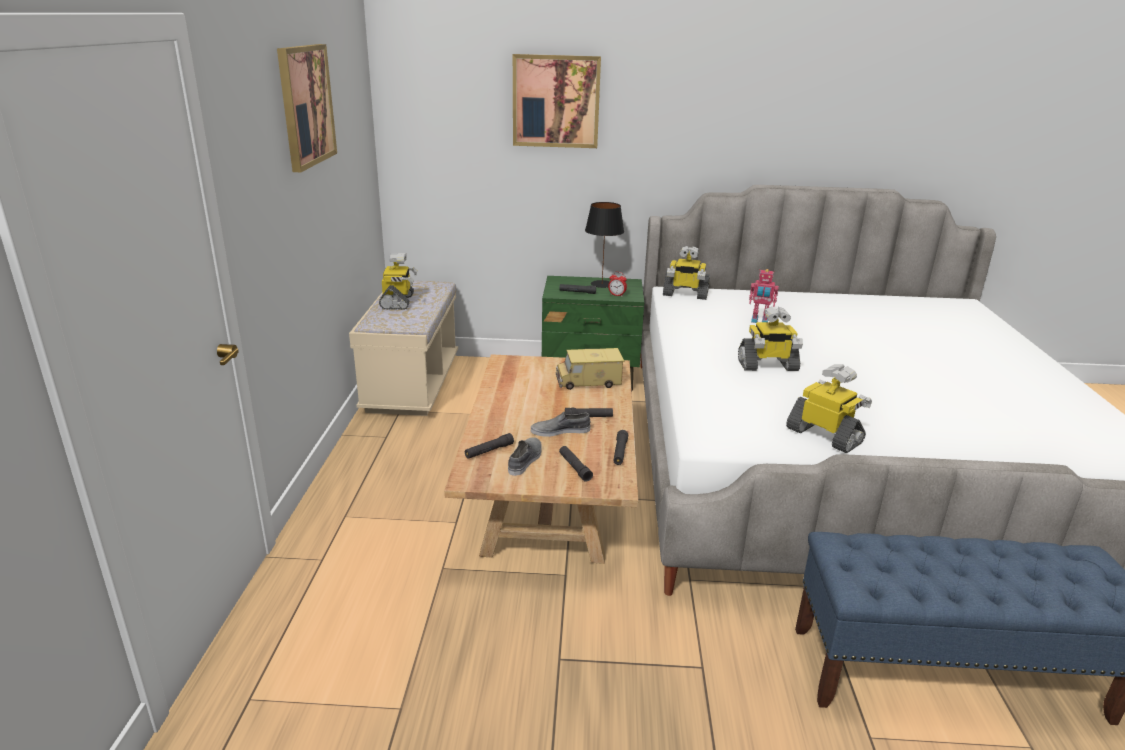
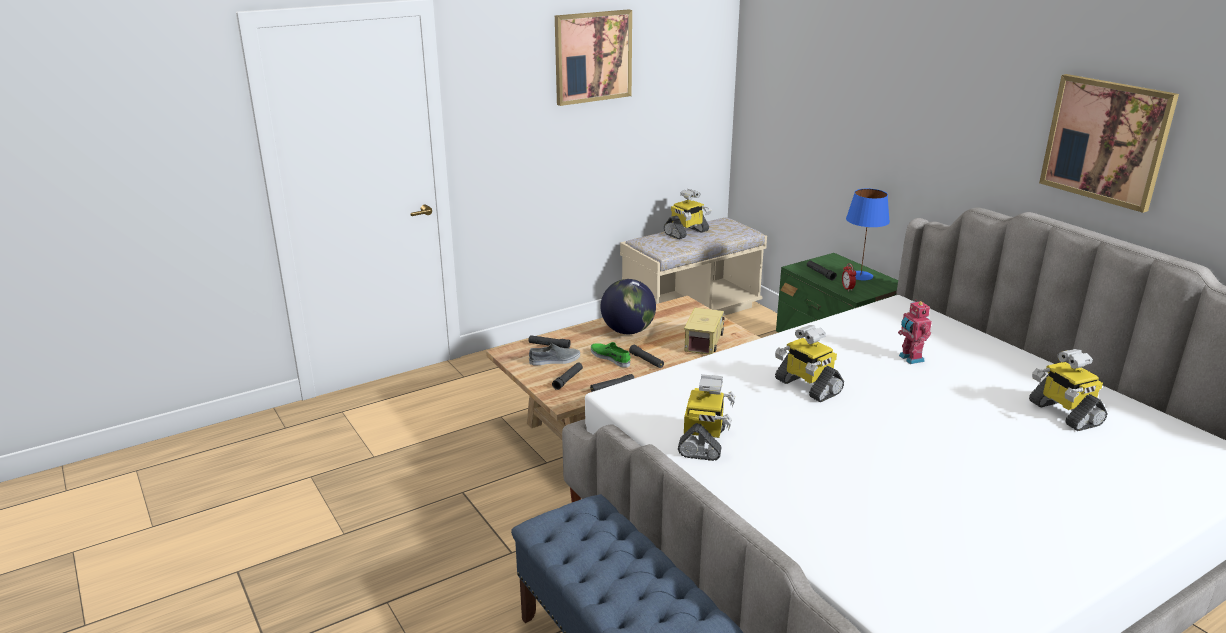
camera: 55 degrees right, 0 degrees up
(519, 403) = (628, 331): none -> globe
(556, 101) = (860, 78): picture -> picture (1106, 141)
(560, 431) = (610, 358): grey shoe -> green shoe
(588, 381) = (703, 342): toy truck -> toy truck turned 60 degrees clockwise
(602, 284) = (861, 276): black table lamp -> blue table lamp
(685, 294) = (905, 311): toy robot -> toy robot (1063, 413)

